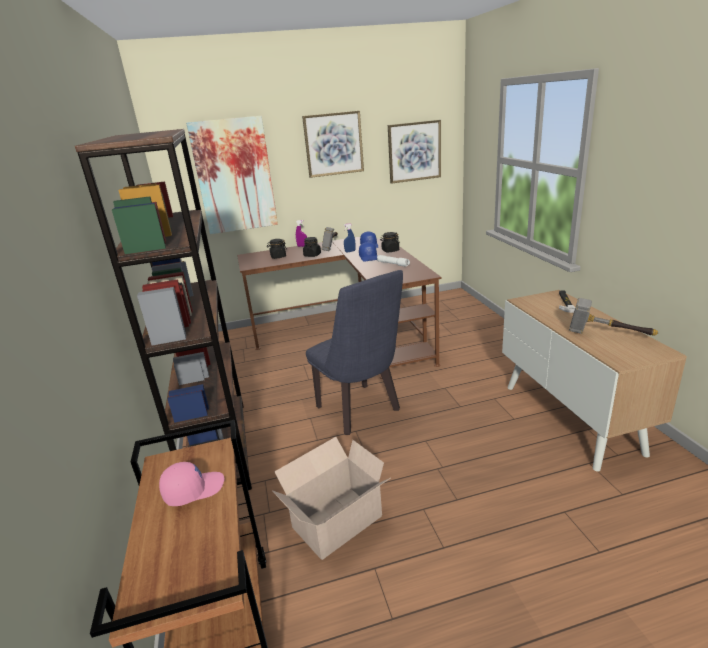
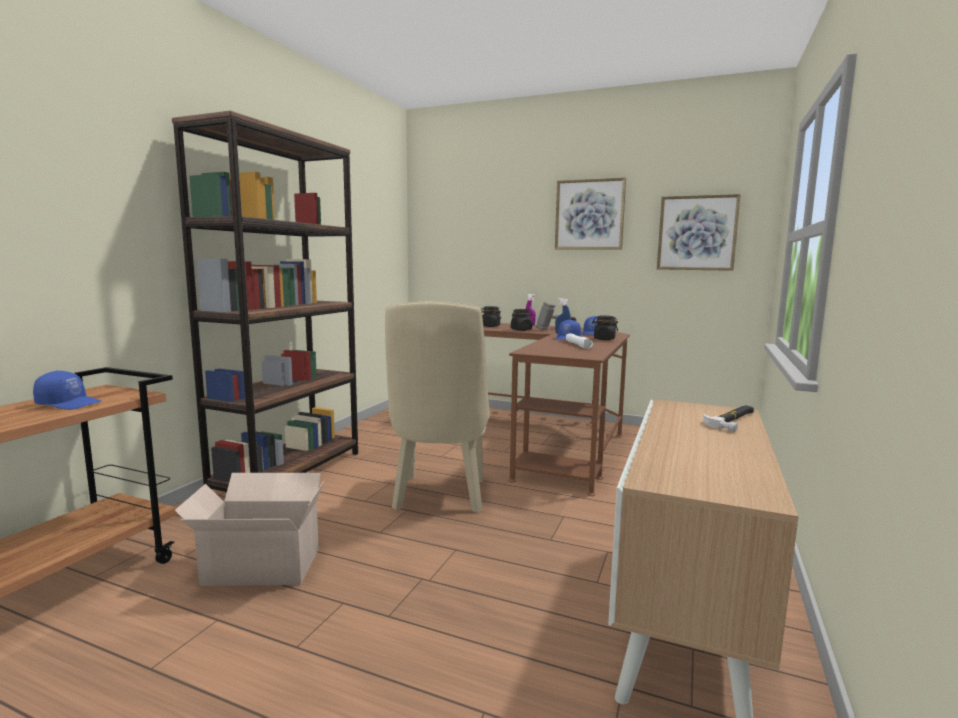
camera: 35 degrees right, 15 degrees down
(194, 489) = (70, 404): pink cap -> blue cap
(234, 176) = (478, 238): picture -> none
(361, 411) = (440, 498): blue chair -> beige chair
(607, 336) = (705, 457): hammer -> none

